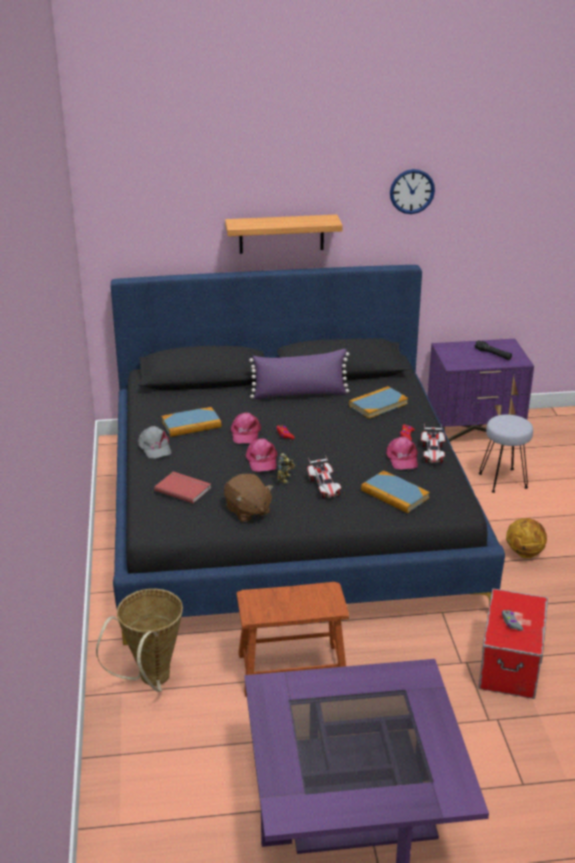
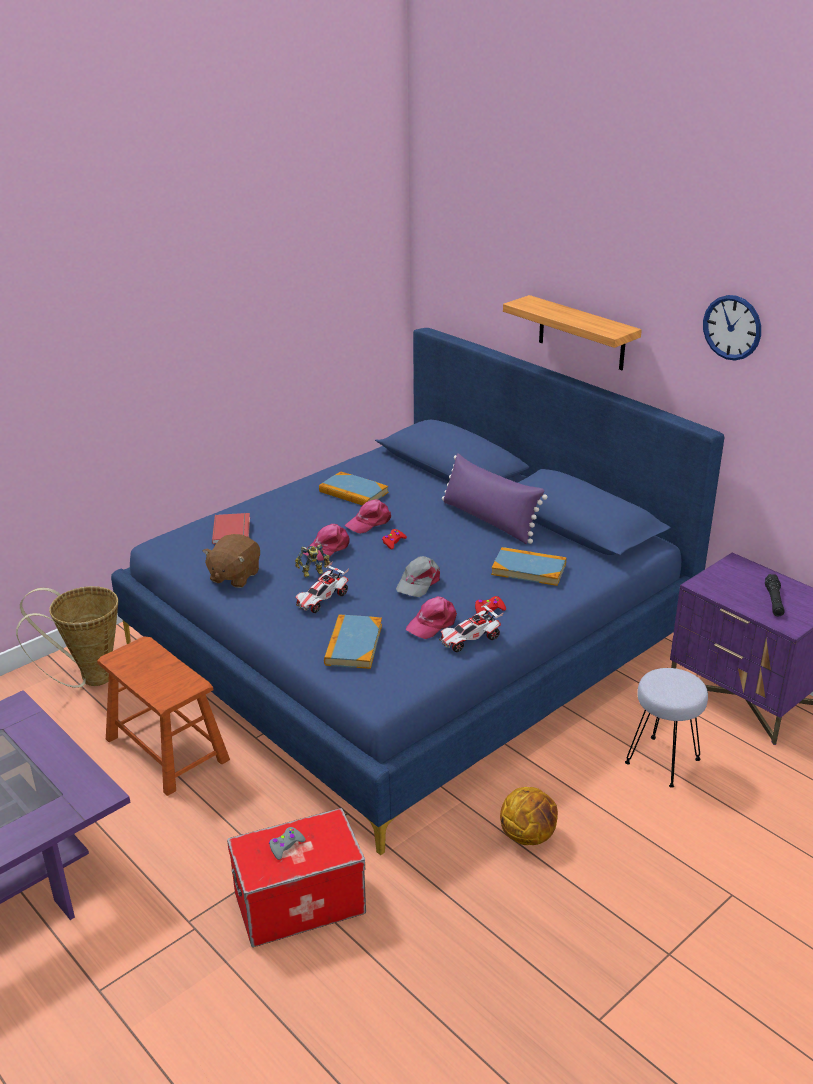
camera: 55 degrees right, 0 degrees up
(154, 447) = (293, 493): grey cap -> grey cap (418, 582)
(287, 515) = (408, 642): black bed -> blue bed

